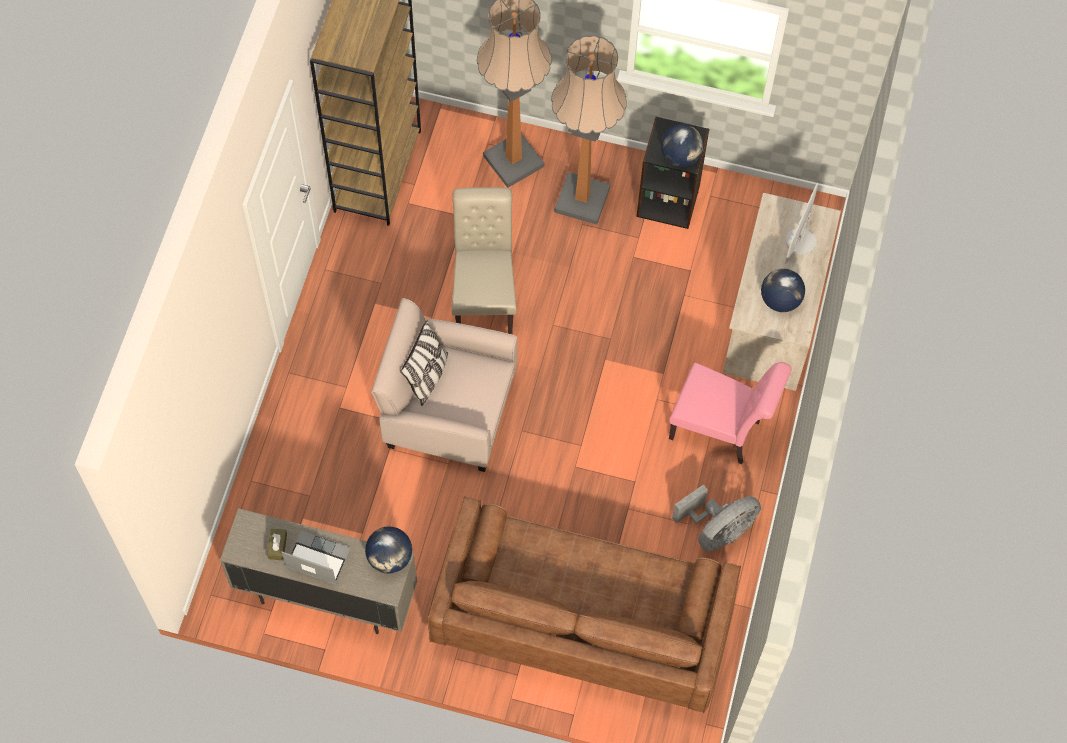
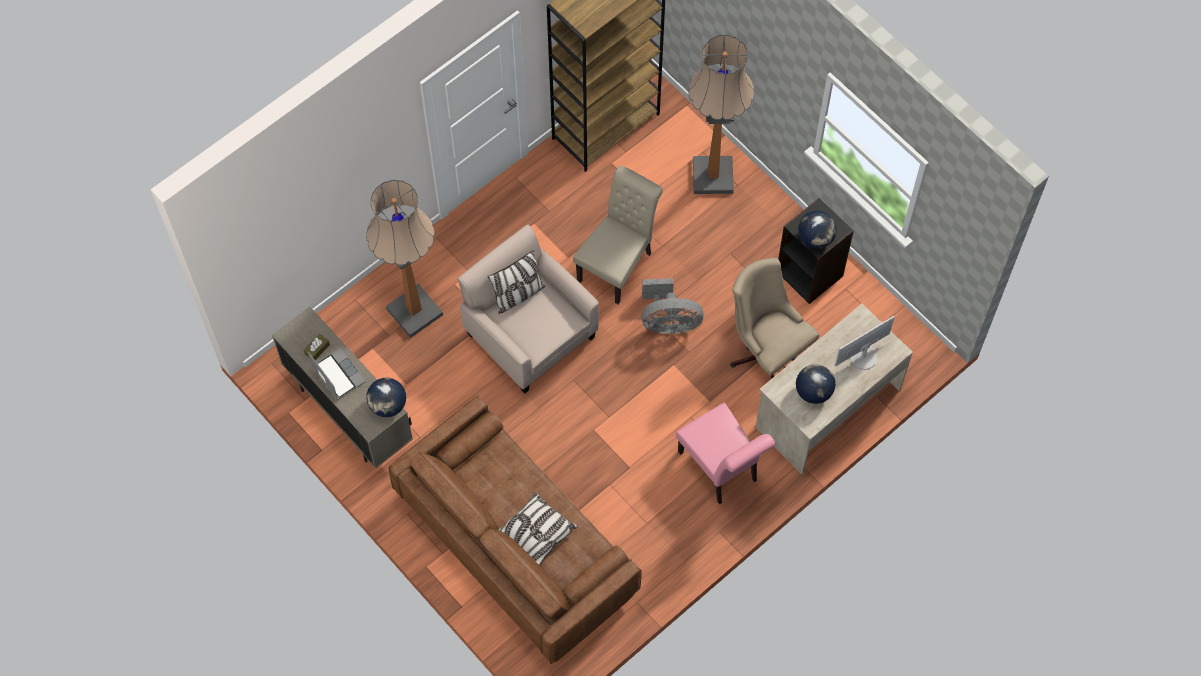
camera: 35 degrees right, 0 degrees up
(582, 200) = (743, 235): floor lamp -> floor lamp (414, 312)
(611, 594) = (537, 532): none -> pillow
(681, 295) = (767, 351): none -> beige office chair
(718, 530) = (664, 541): grey fan -> grey fan (668, 322)

